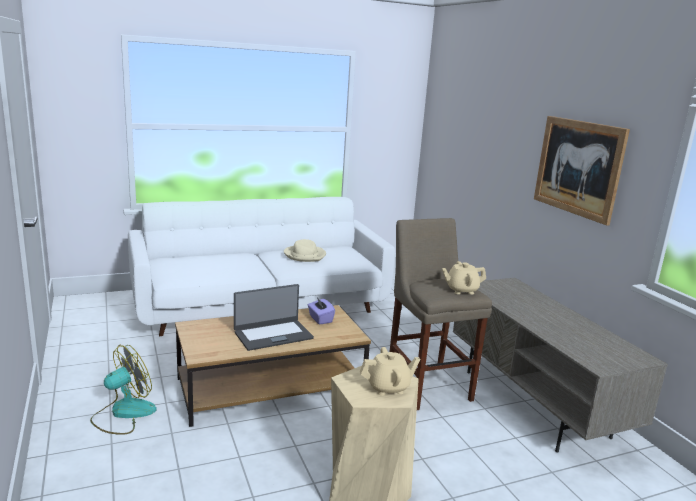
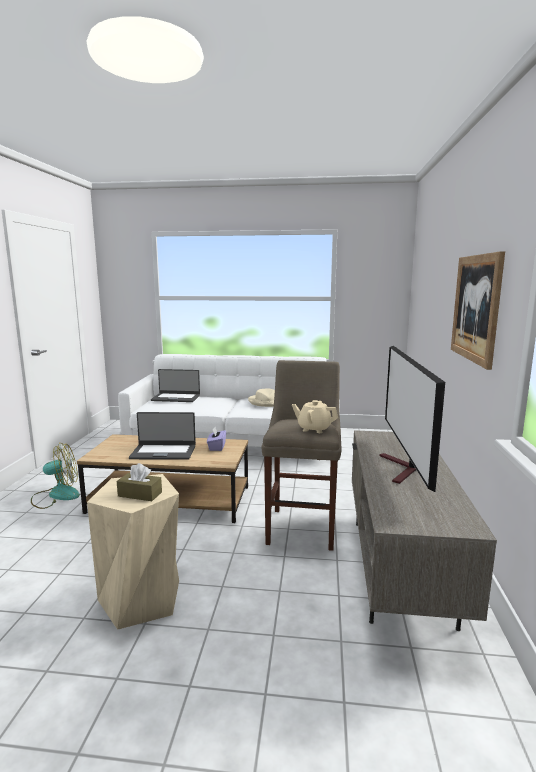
camera: 30 degrees right, 5 degrees down
(192, 261) = (176, 398): none -> laptop
(388, 387) = (140, 494): beige teapot -> brown tissue box
(546, 317) = (403, 469): none -> television

